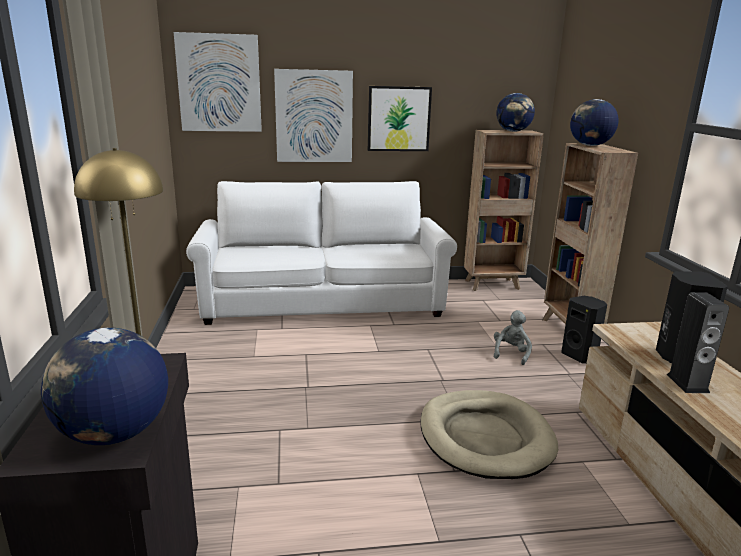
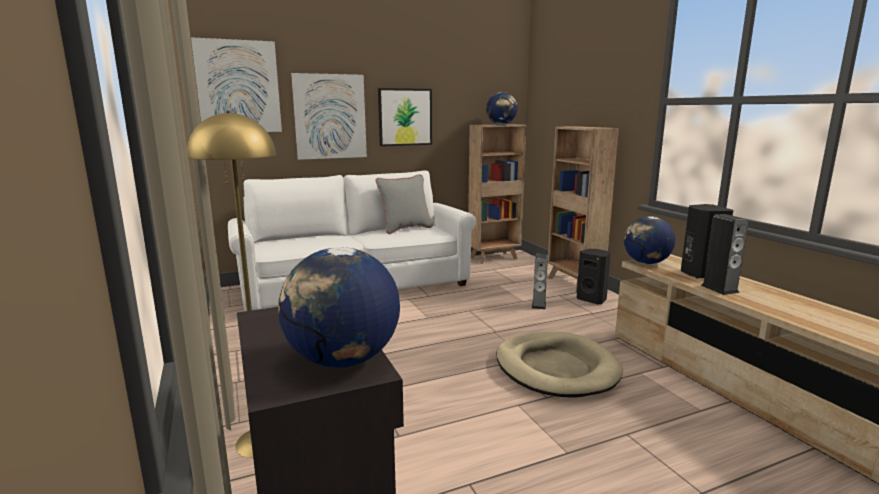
camera: 15 degrees left, 5 degrees down
(382, 246) = (405, 229): none -> grey pillow
(511, 353) = (539, 305): grey plush toy -> speaker
(590, 145) = (576, 126): globe -> globe (646, 263)

